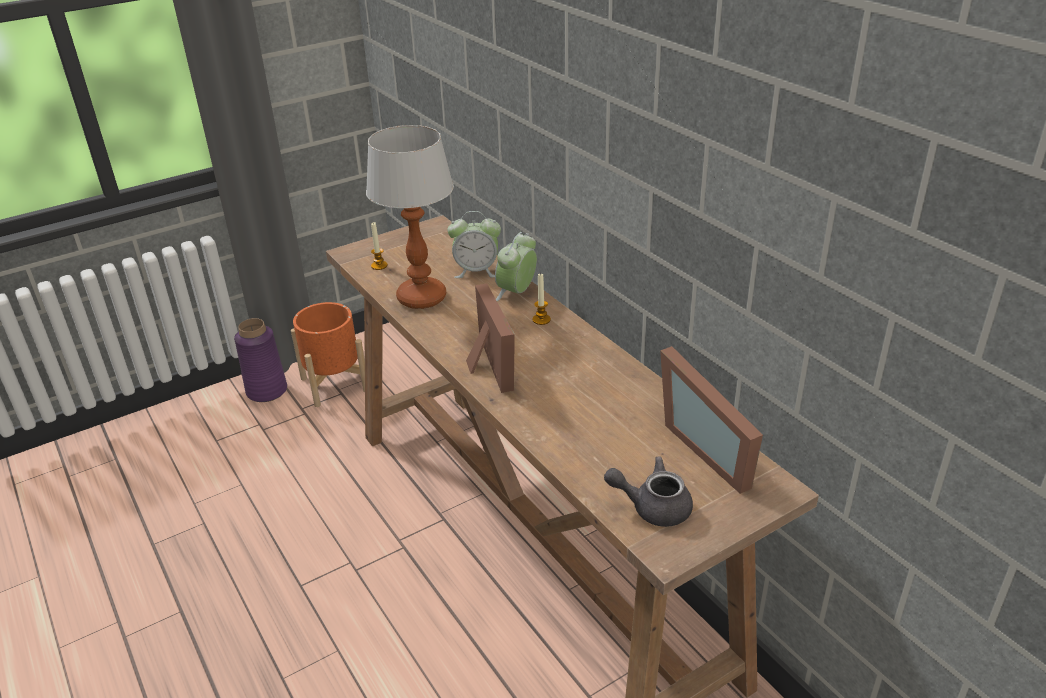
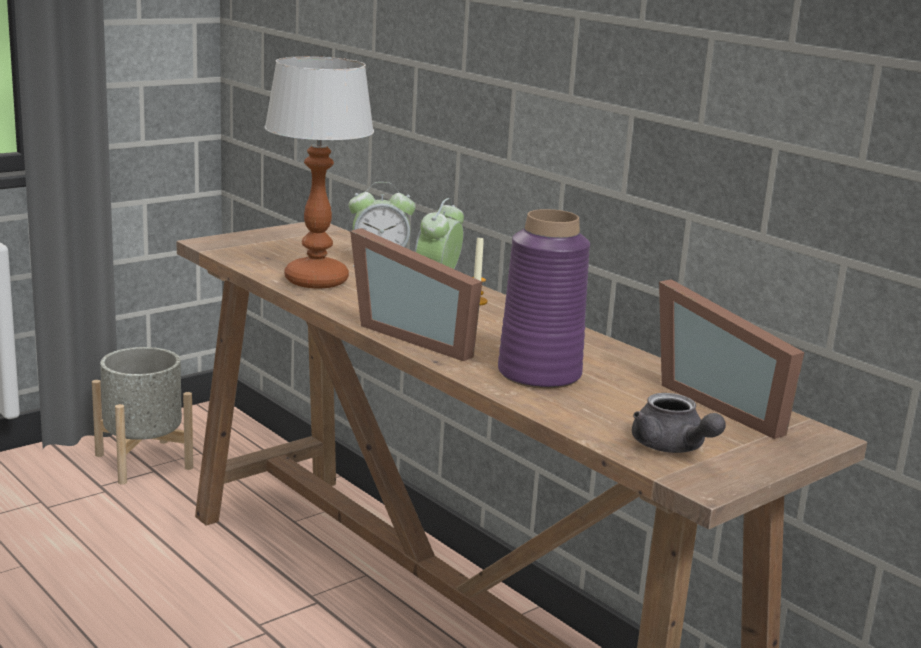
camera: 10 degrees left, 15 degrees down
(266, 391) = (47, 467): purple vase -> purple vase (539, 374)
(334, 384) = (143, 461): orange planter -> grey planter
(379, 266) = (252, 254): candle -> none
(486, 367) = (419, 335): picture frame -> picture frame turned 150 degrees clockwise
(652, 507) = (672, 448): grey teapot -> grey teapot turned 120 degrees counterclockwise

